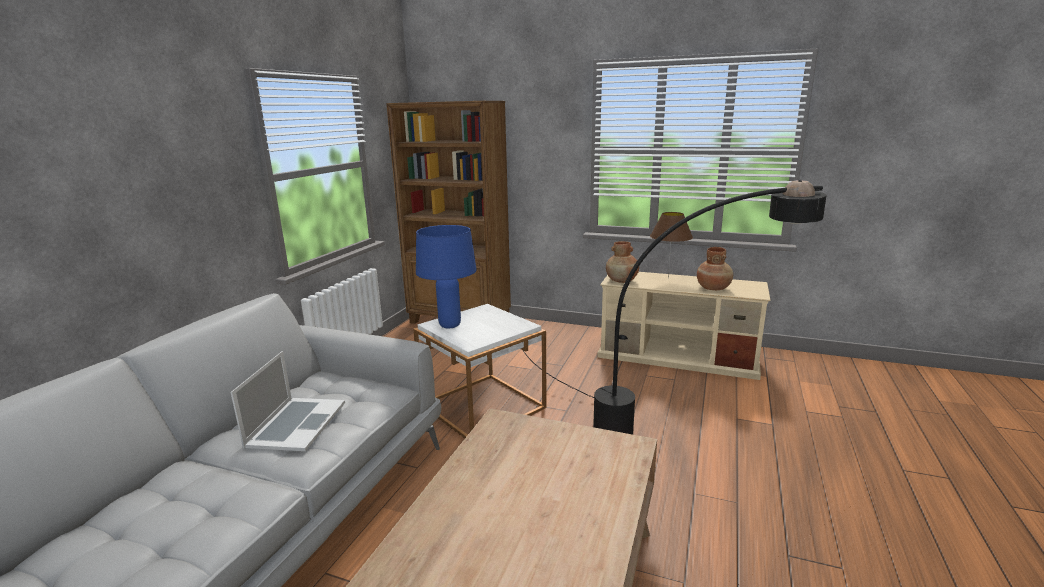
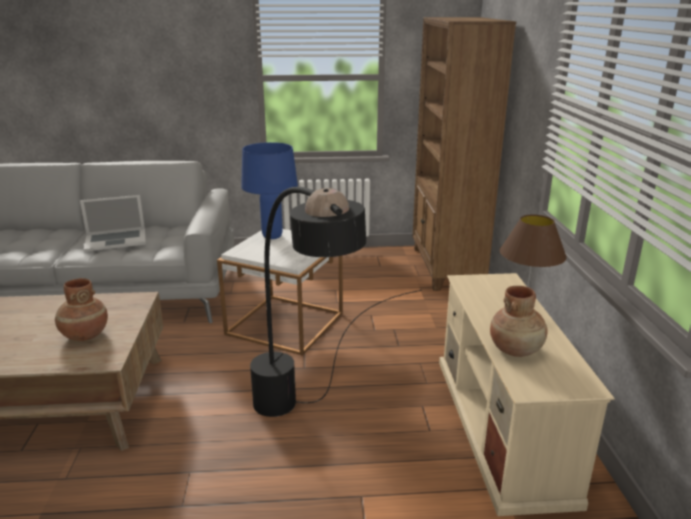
camera: 65 degrees right, 5 degrees up
(622, 280) = (473, 285): brown vase -> brown vase (85, 335)

